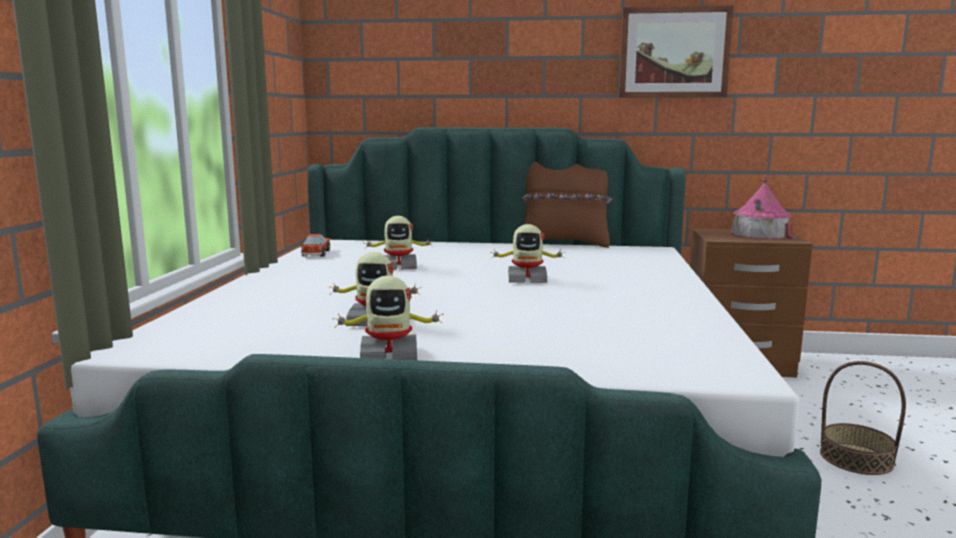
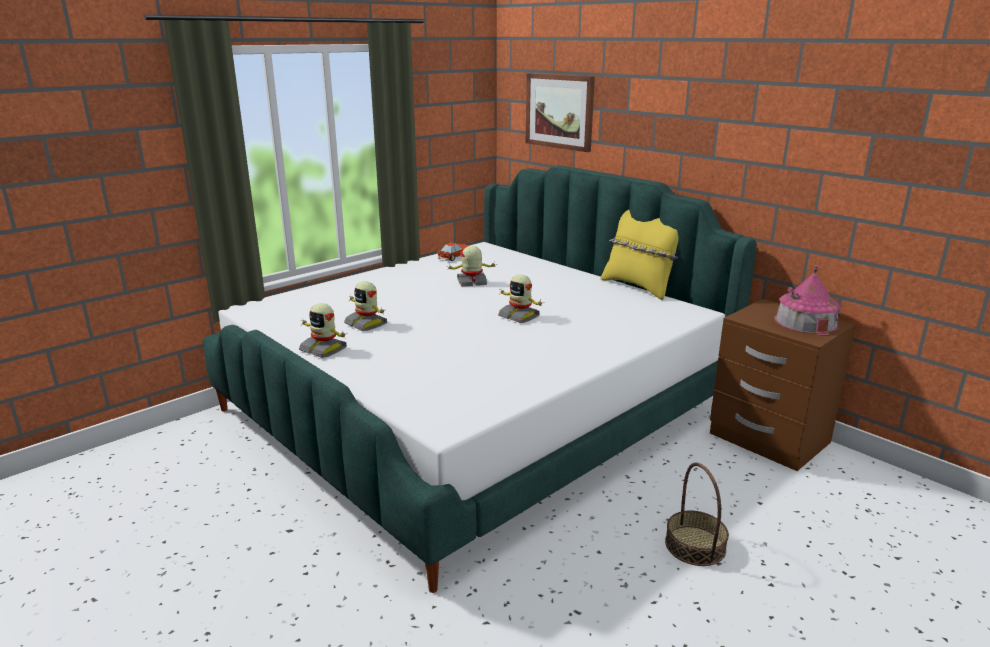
camera: 40 degrees right, 10 degrees up
(399, 267) = (472, 282): toy robot -> toy robot turned 135 degrees clockwise
(564, 243) = (639, 287): brown pillow -> yellow pillow
(674, 53) = (764, 121): picture -> picture (559, 111)

